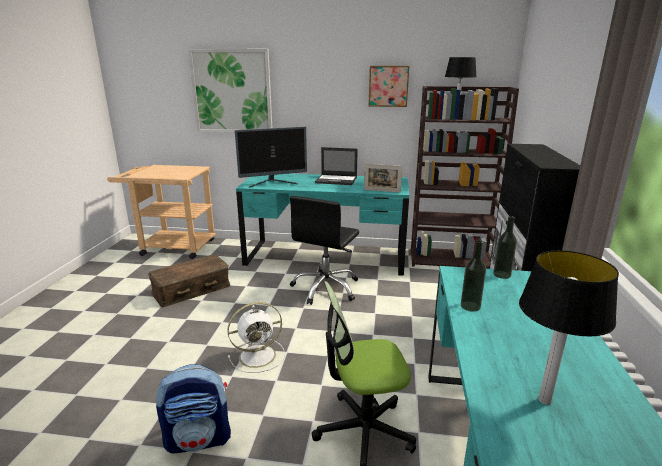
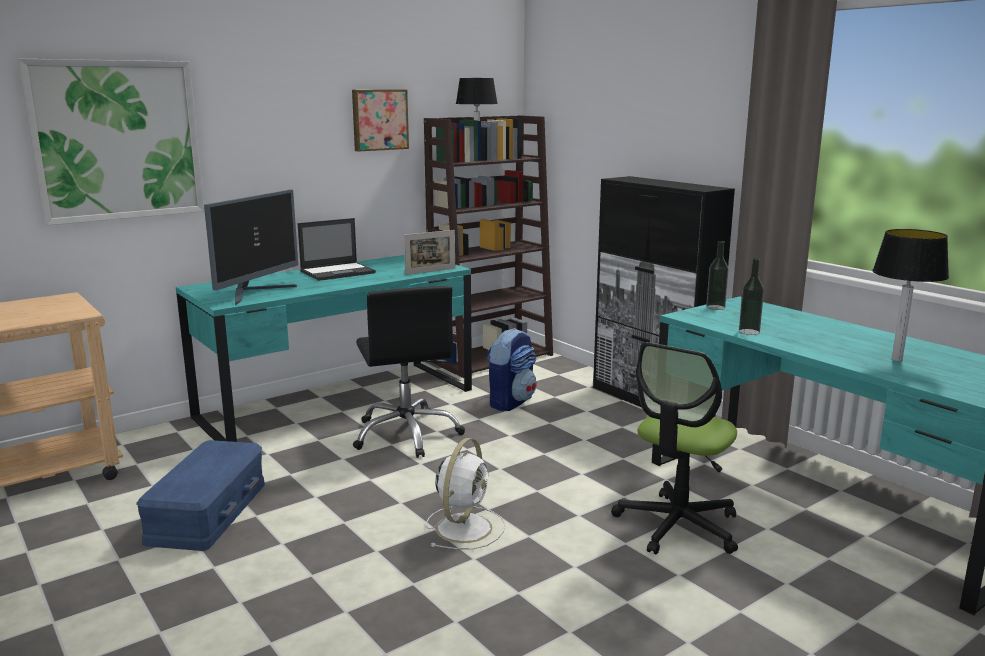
camera: 45 degrees left, 5 degrees down
(191, 289) = (206, 511): brown storage box -> blue storage box
(199, 439) = (555, 620): backpack -> backpack (510, 402)

